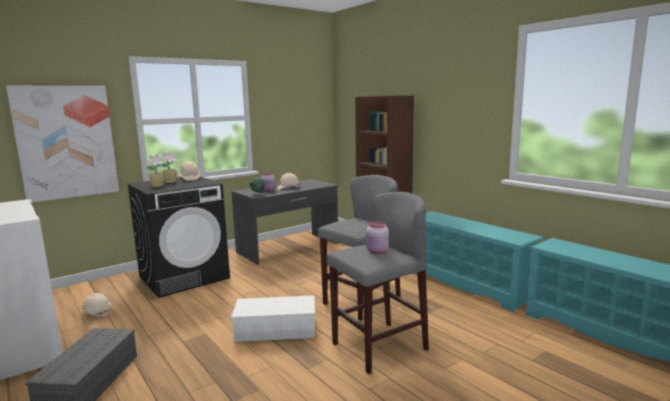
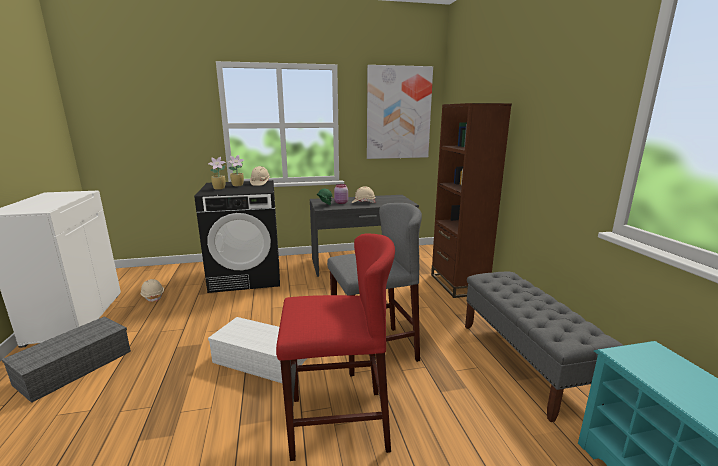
camera: 25 degrees right, 5 degrees up
(66, 142) = (161, 141): picture -> picture (398, 113)
(377, 252) = (329, 312): pink jar -> none
(379, 346) = (337, 422): grey stool -> red stool
(467, 284) = (524, 362): turquoise shoe rack -> grey bench

